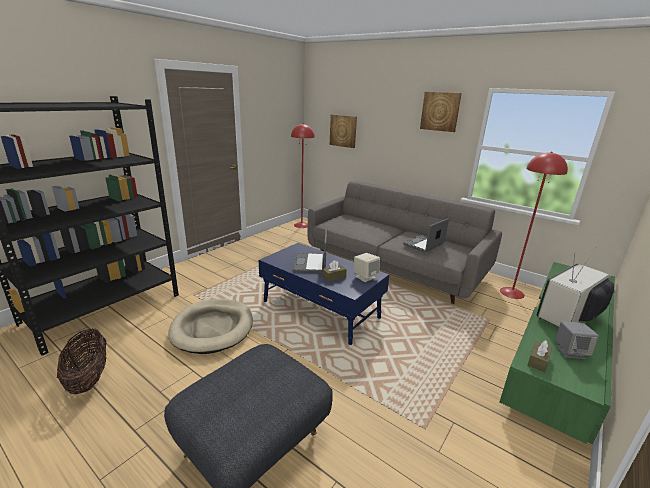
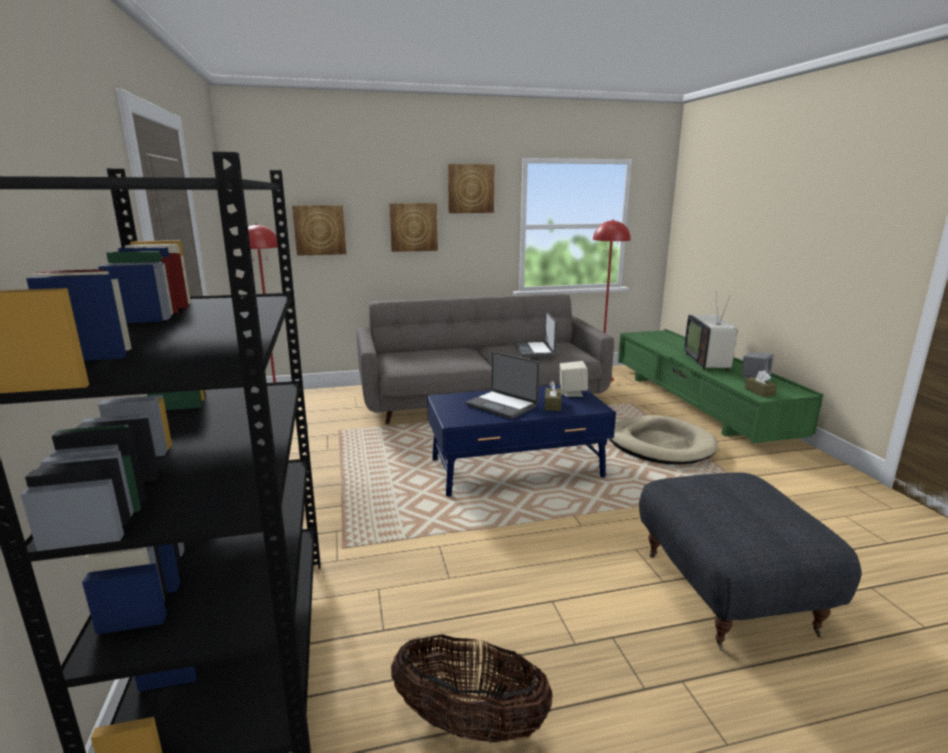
camera: 50 degrees left, 5 degrees down
(213, 328) = (464, 556): beige dog bed -> beige dog bed (659, 444)
(396, 136) = (413, 227): none -> picture

